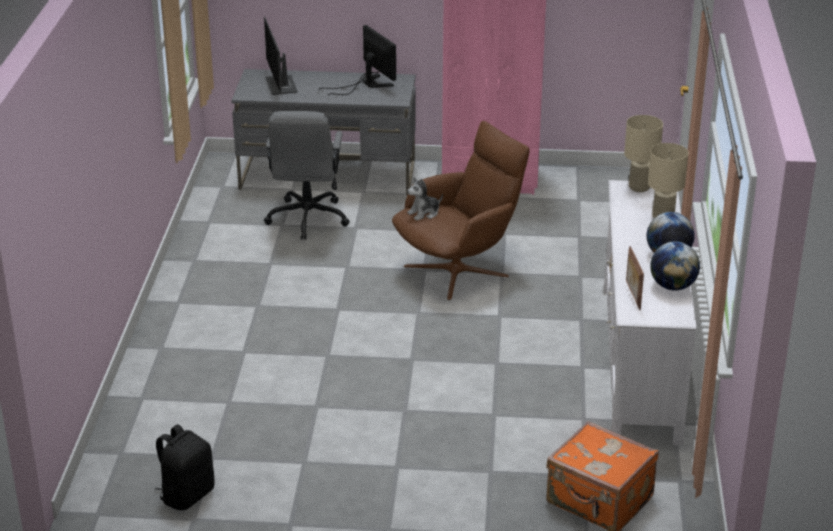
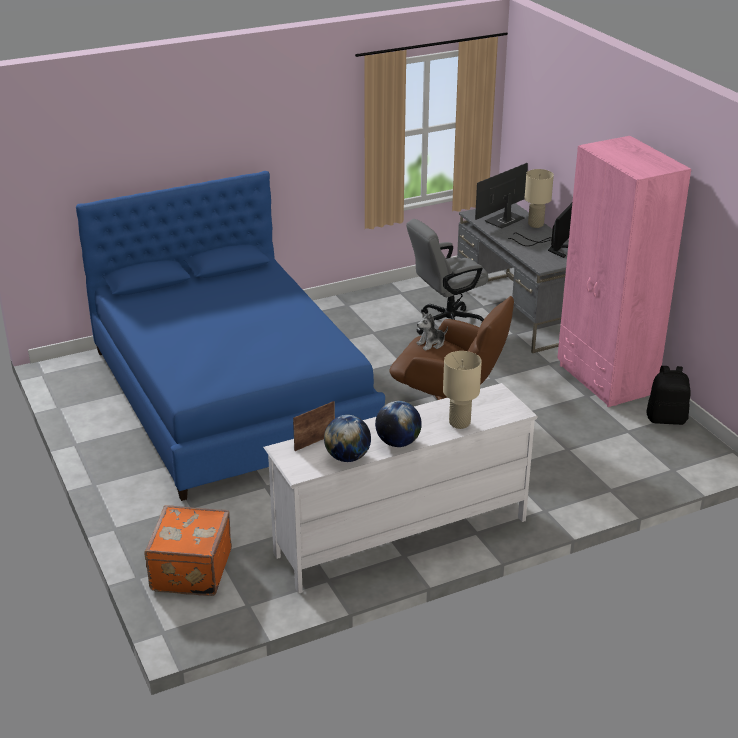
camera: 60 degrees right, 0 degrees up
(187, 495) = (81, 397): black backpack -> black backpack (666, 419)
(300, 387) = (231, 395): none -> blue bed
(424, 213) = (431, 344): plush toy -> plush toy turned 60 degrees counterclockwise
(639, 189) = (500, 400): beige table lamp -> beige table lamp (535, 226)

